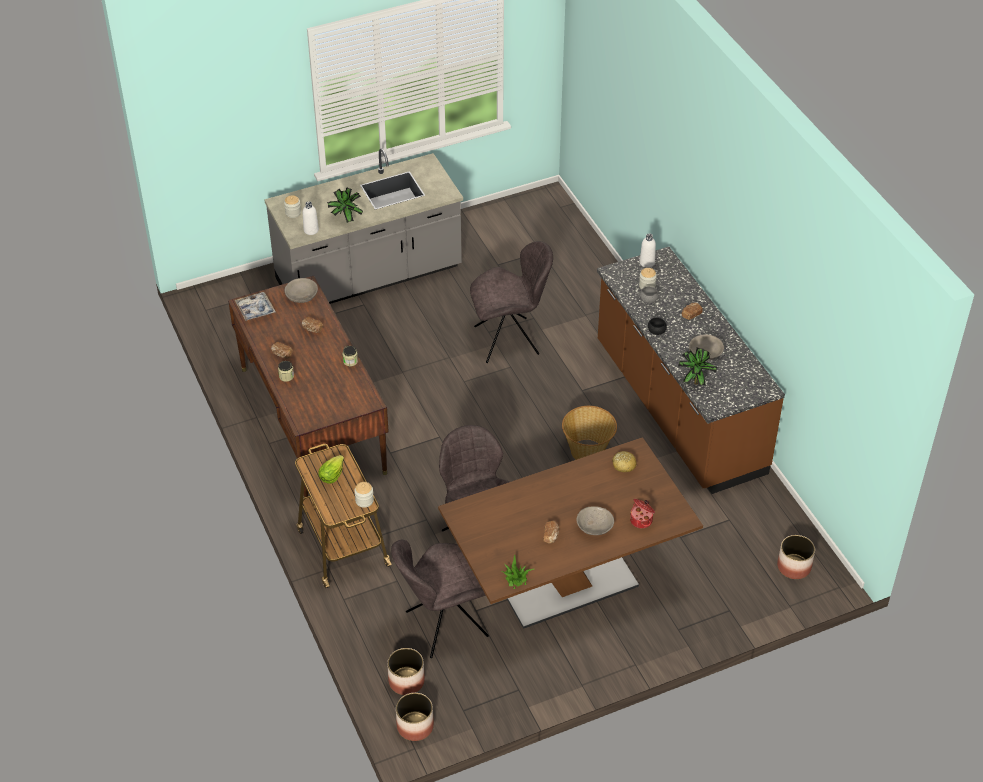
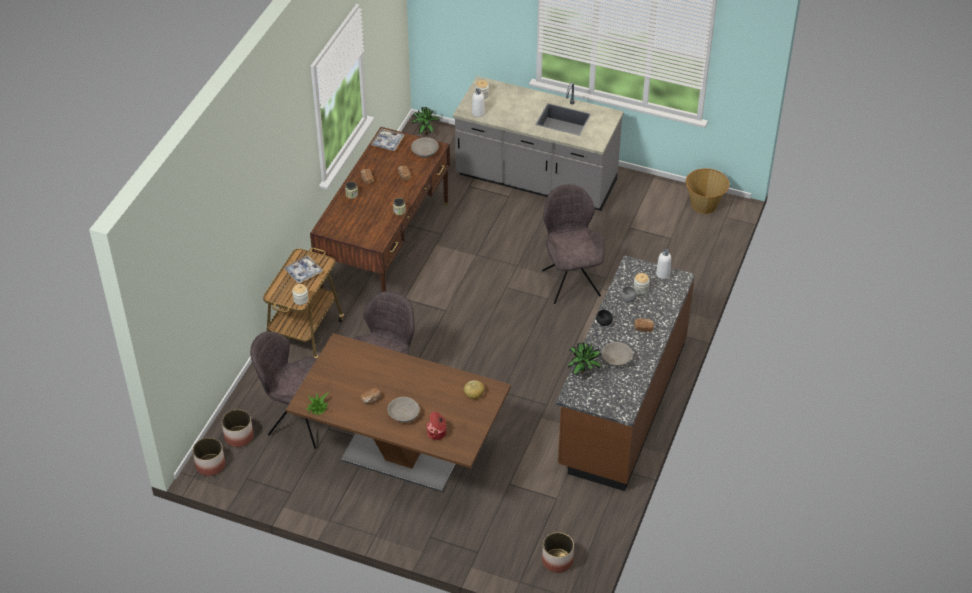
camera: 45 degrees right, 0 degrees up
(332, 476) = (303, 272): lettuce -> tray
(345, 220) = (507, 120): potted plant -> potted plant (425, 132)
(509, 340) = (570, 281): grey chair -> grey chair turned 135 degrees counterclockwise
(587, 451) = (524, 387): basket -> basket (704, 205)

